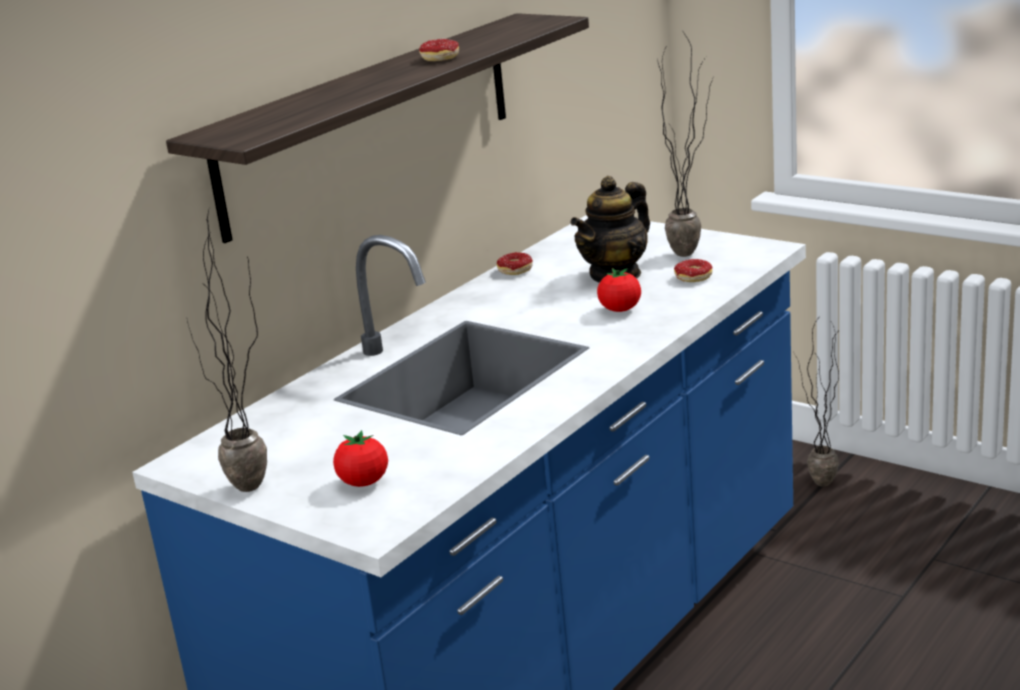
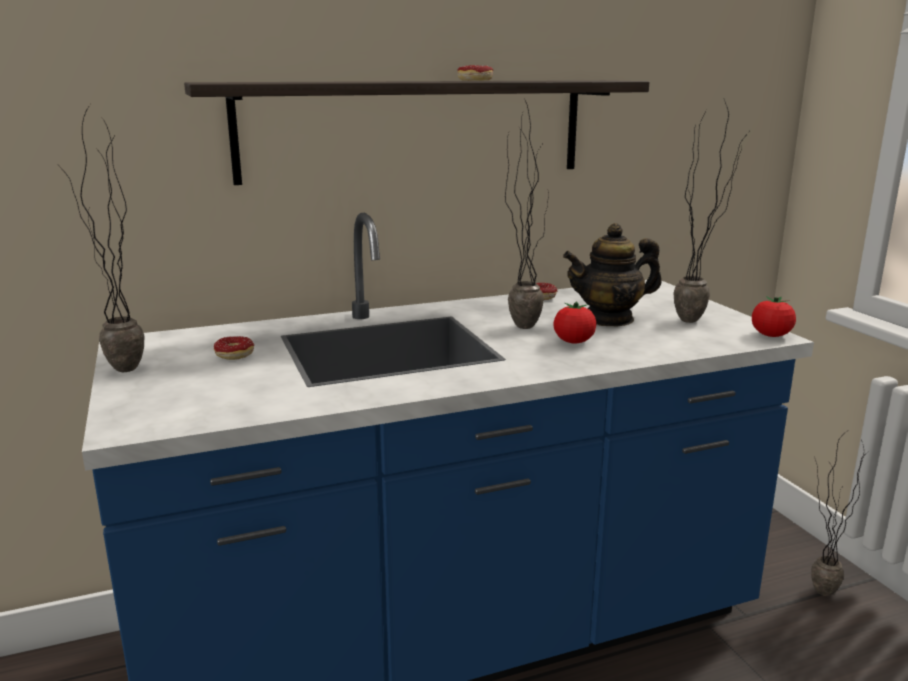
camera: 30 degrees right, 5 degrees down
(364, 482) = (187, 393): tomato -> tomato (771, 335)
(546, 305) = (523, 323): none -> potted plant
(692, 280) = (666, 339): donut -> donut (227, 356)

